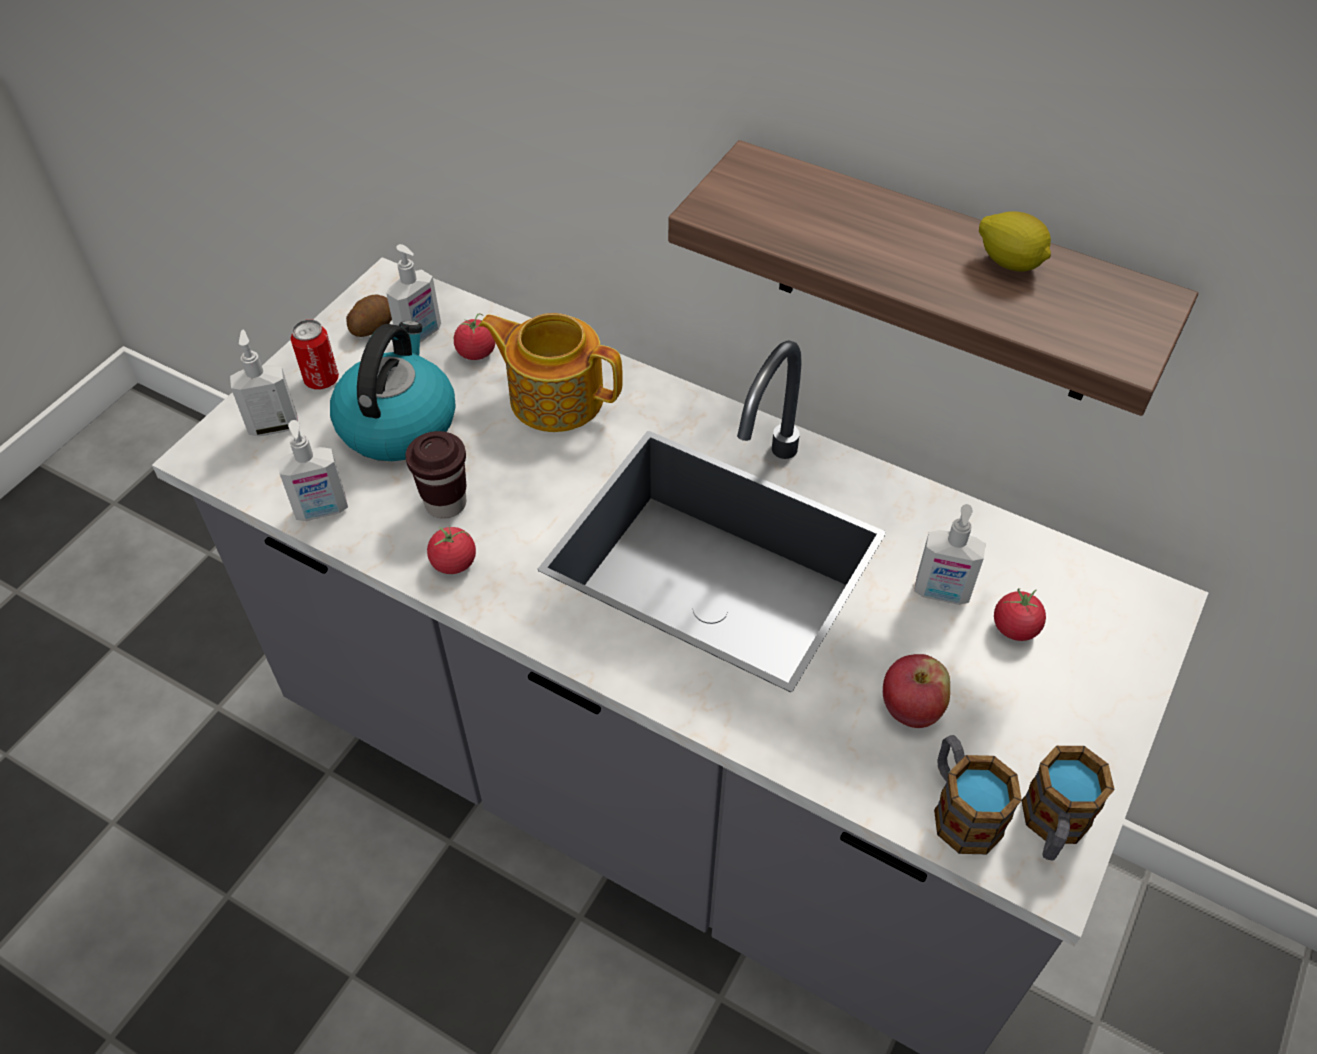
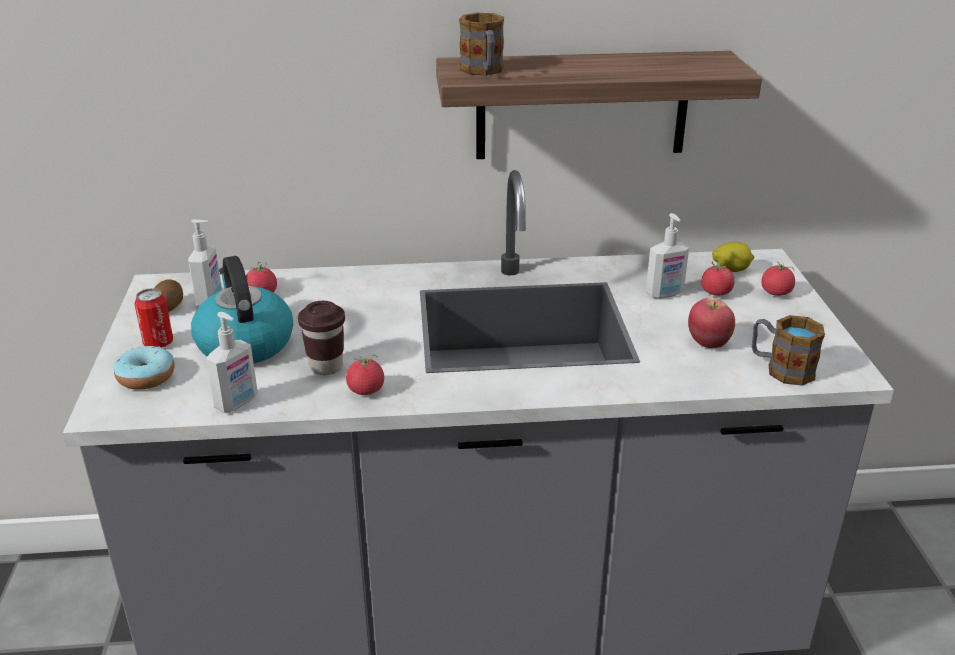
camera: 35 degrees left, 20 degrees down
(273, 425) = (146, 377): soap dispenser -> donut
(555, 396) = (341, 296): teapot -> none
(1009, 263) = (638, 60): lemon -> lemon (730, 270)
(1053, 826) = (829, 356): mug -> mug (483, 71)
(1102, 672) = (776, 293): none -> tomato

